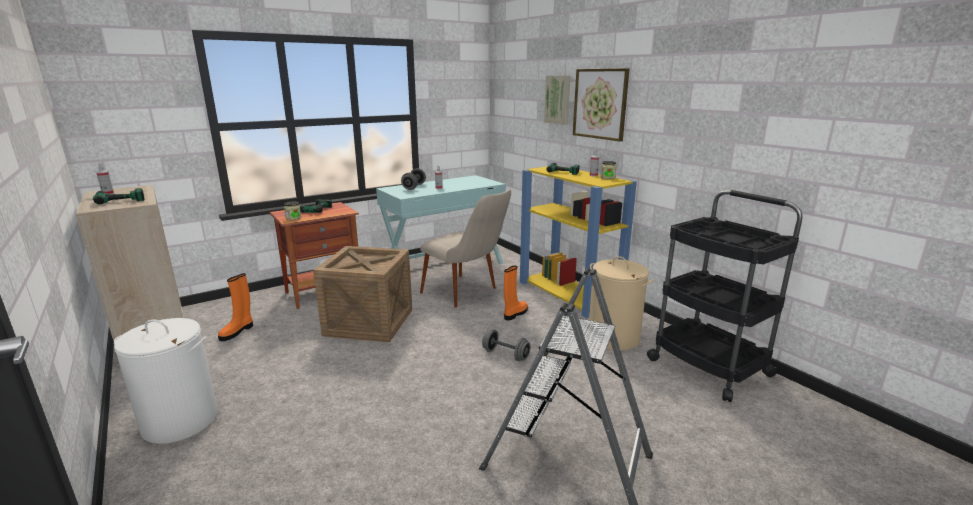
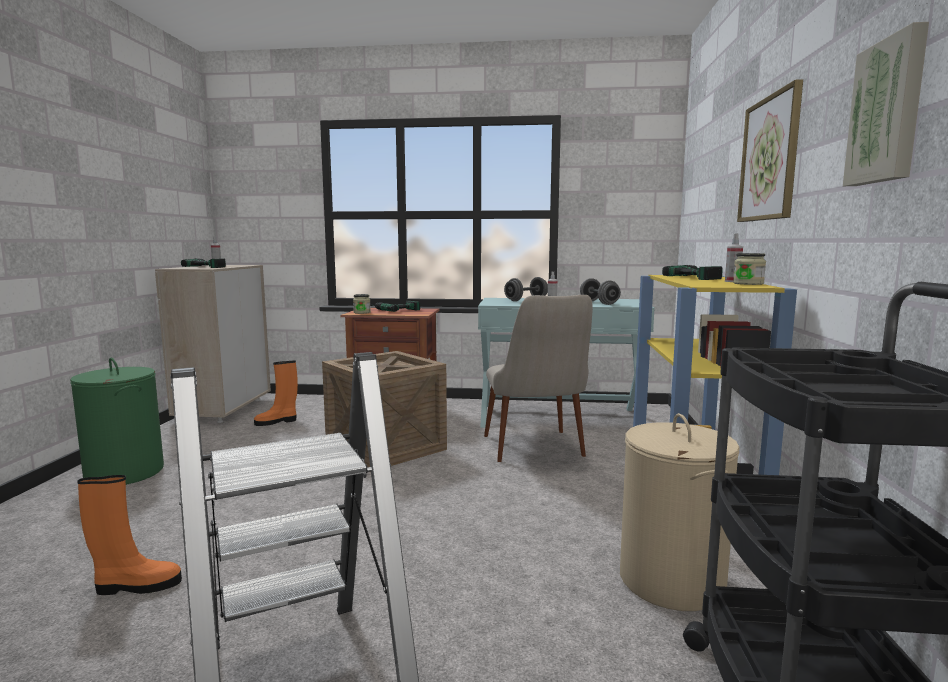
camera: 40 degrees right, 10 degrees down
(181, 421) = (125, 473): white laundry basket -> green laundry basket
(505, 355) = (465, 534): grey dumbbell -> grey dumbbell (599, 303)
(515, 314) = (561, 493): orange boot -> orange boot (136, 586)
(558, 99) = (731, 169): picture -> picture (888, 112)

